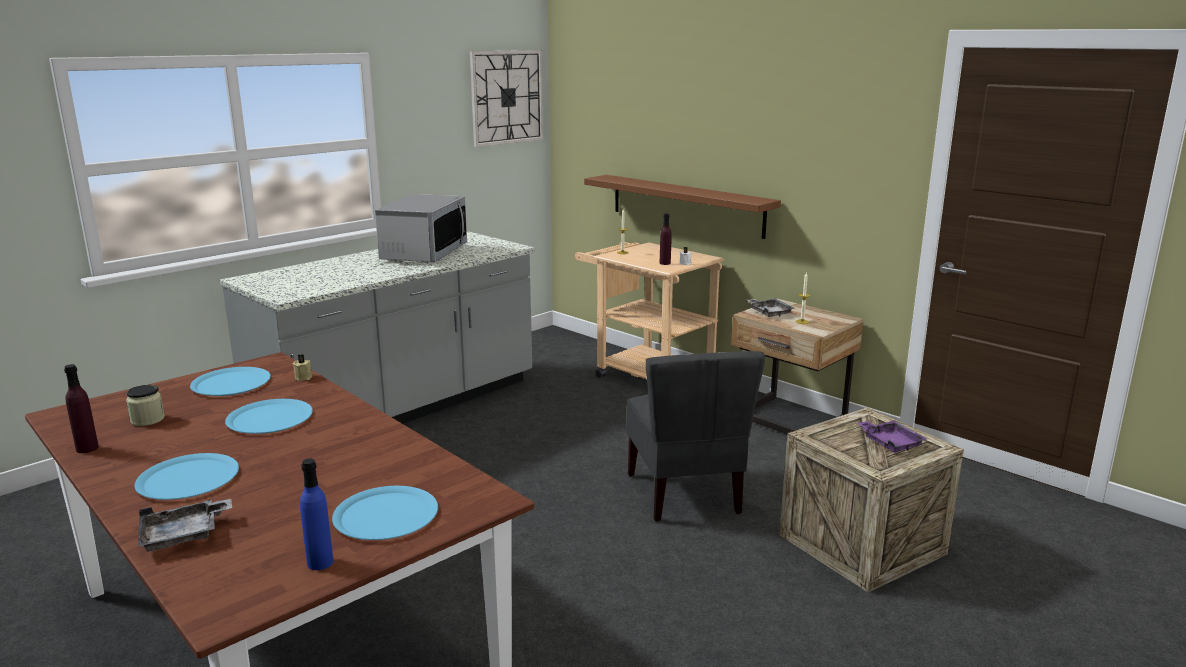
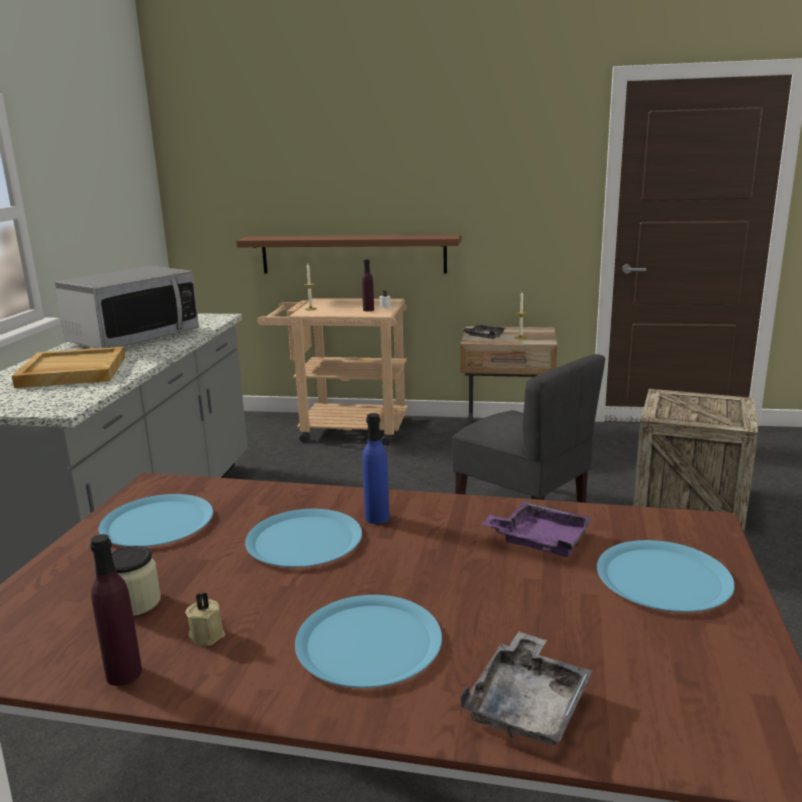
camera: 35 degrees left, 0 degrees up
(304, 377) = (240, 487): beige candle -> beige candle (207, 634)
(320, 563) = (729, 651): blue bottle -> blue bottle (377, 518)
(339, 272) = (72, 372): none -> beige tray
(424, 253) = (134, 338): microwave -> microwave turned 60 degrees clockwise
(507, 97) = (126, 159): wall clock -> none
(890, 443) = (710, 406): purple tray -> purple tray (540, 540)

